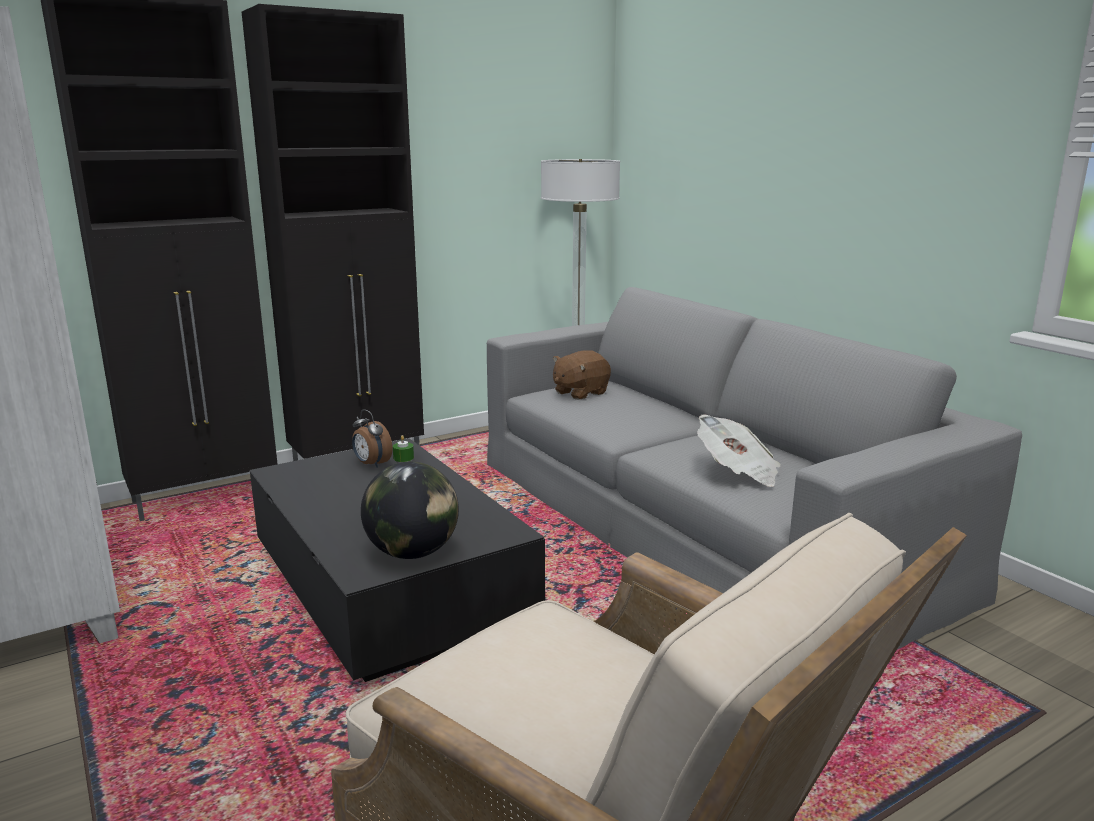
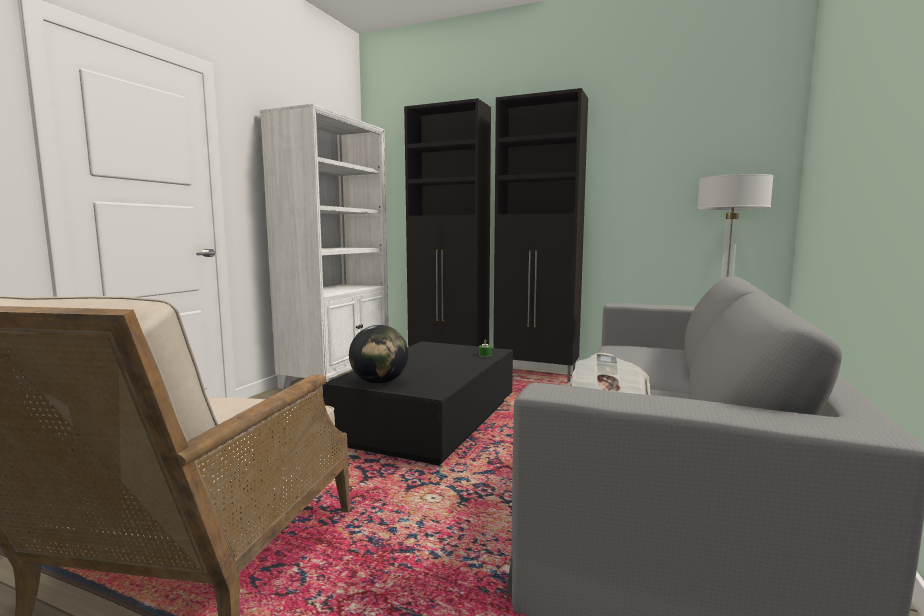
camera: 55 degrees right, 10 degrees down
(371, 464) = (465, 352): alarm clock -> none
(580, 393) = (644, 350): brown plush toy -> none

